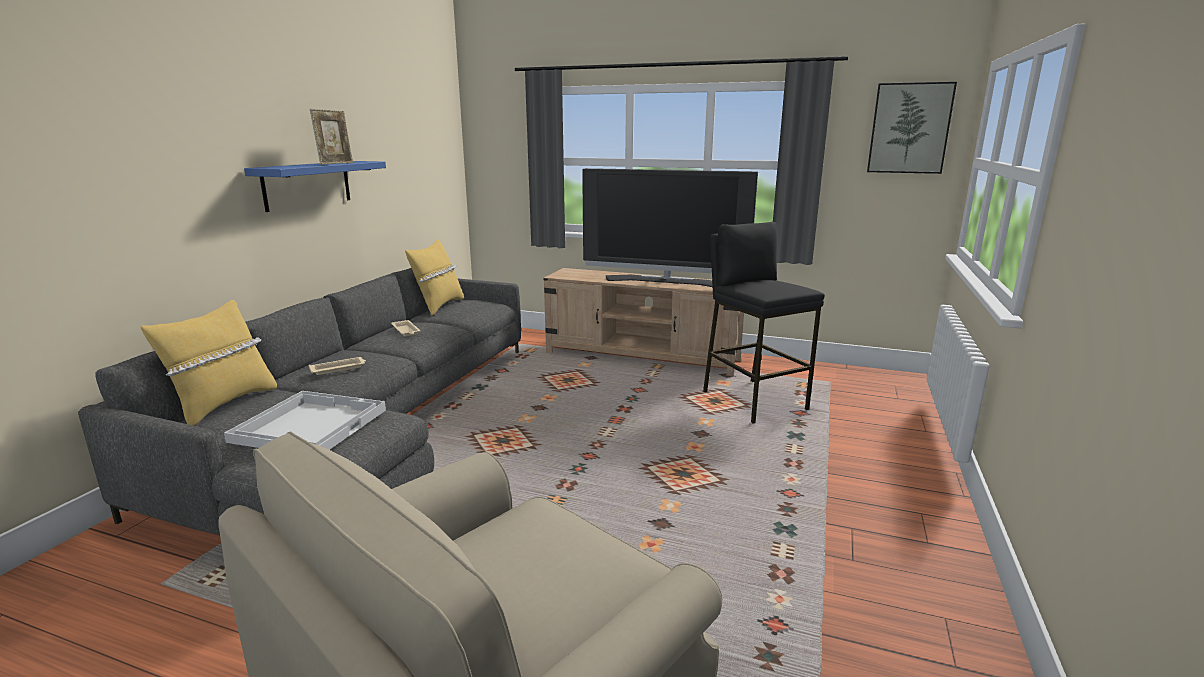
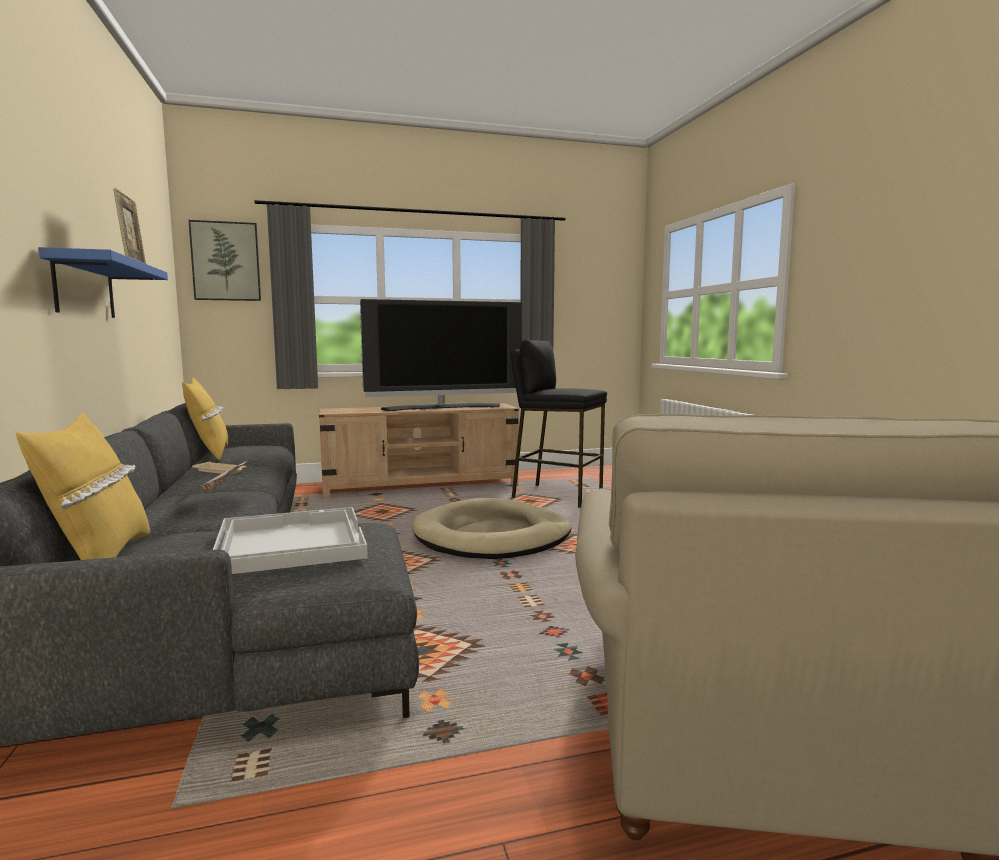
camera: 35 degrees left, 10 degrees down
(338, 368) = (209, 504): beige tray -> newspaper
(617, 435) = (492, 536): none -> beige dog bed
(909, 128) = (606, 275): picture -> picture (226, 261)

